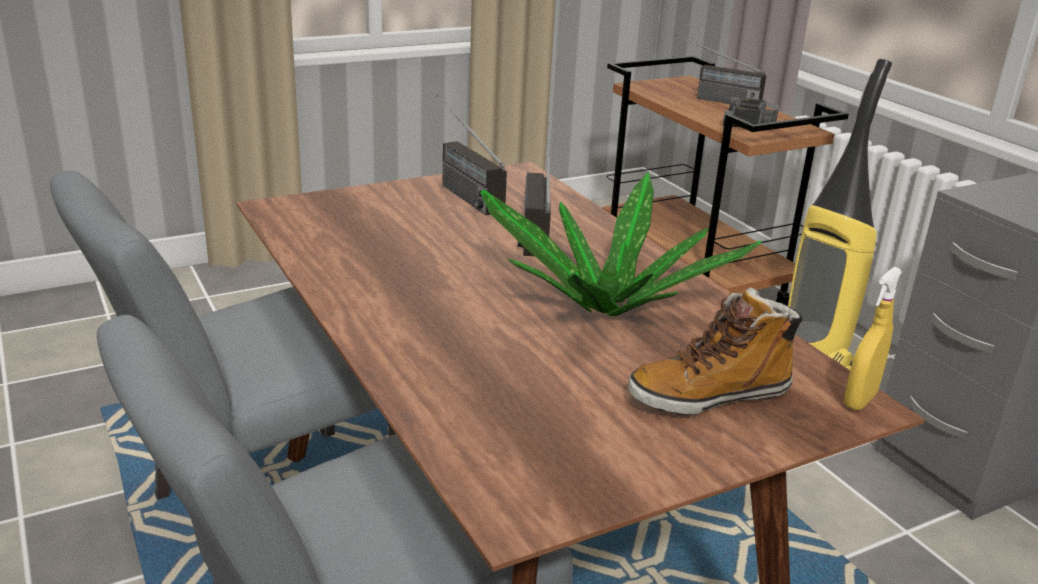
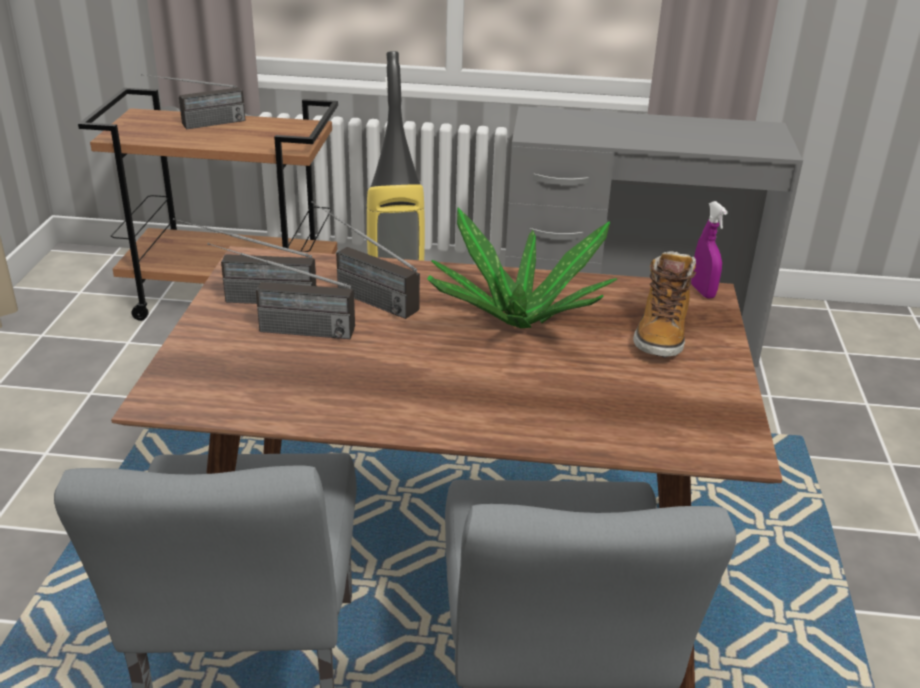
camera: 55 degrees left, 5 degrees up
(432, 215) = (282, 329): none -> radio
(749, 121) = (265, 135): black binoculars -> none
(859, 400) = (702, 291): yellow spray bottle -> purple spray bottle

